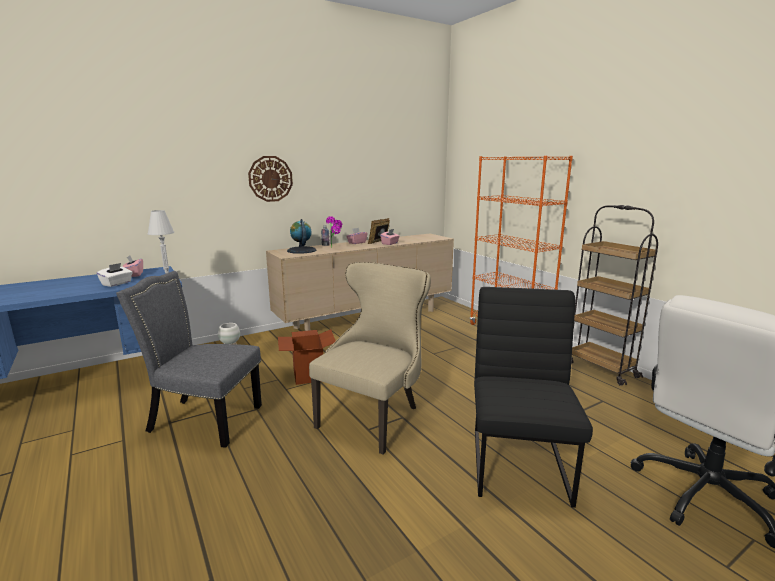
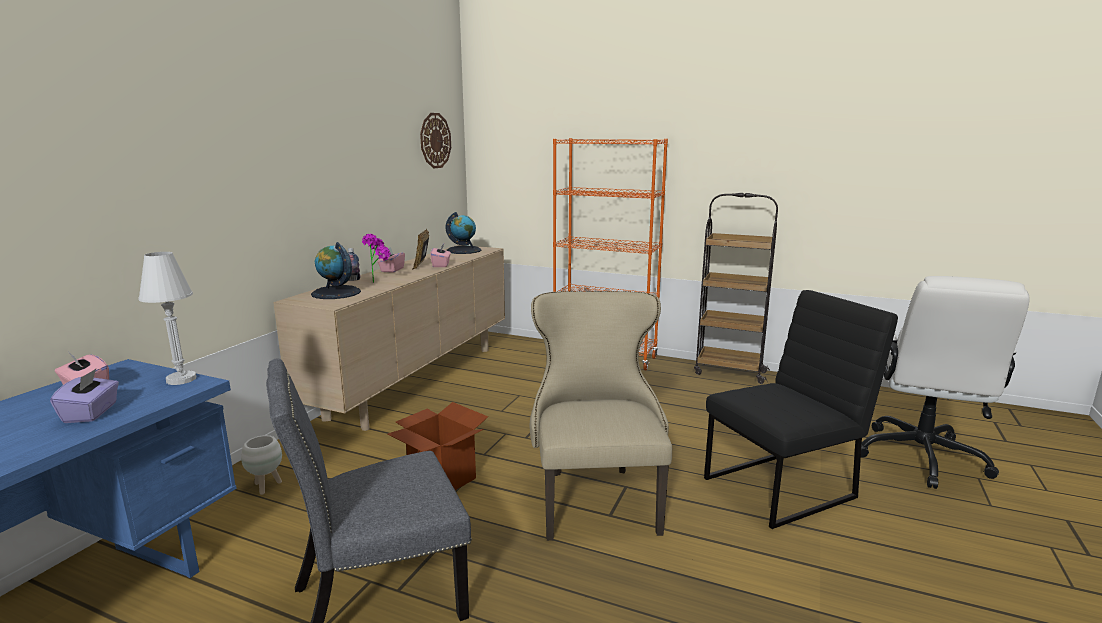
camera: 35 degrees left, 0 degrees up
(117, 283) = (91, 413): white tissue box -> purple tissue box
(270, 178) = (270, 179): wall clock -> wall clock (435, 140)
(424, 237) = (464, 250): none -> globe
(519, 462) = (783, 487): black chair -> black chair turned 90 degrees clockwise

